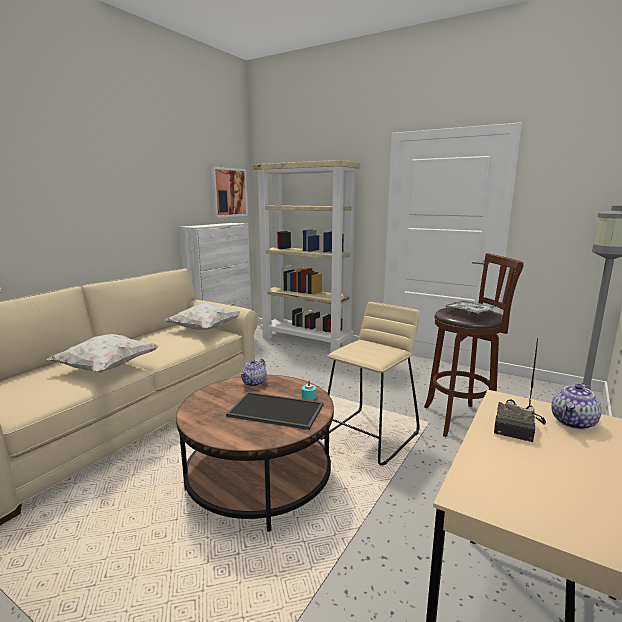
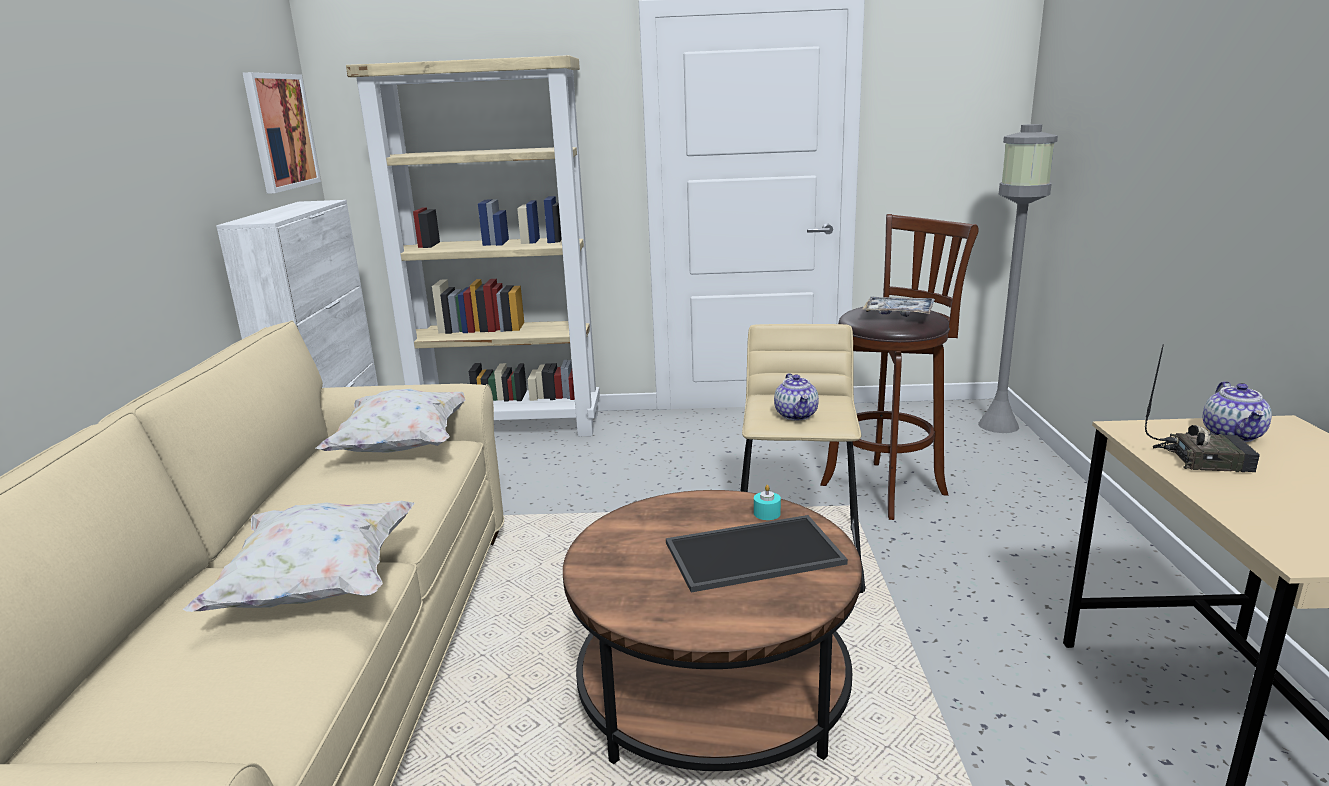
camera: 30 degrees left, 5 degrees up
(254, 383) = (646, 520): teapot -> teapot (796, 415)
(518, 428) = (1203, 459): radio -> radio turned 75 degrees counterclockwise

